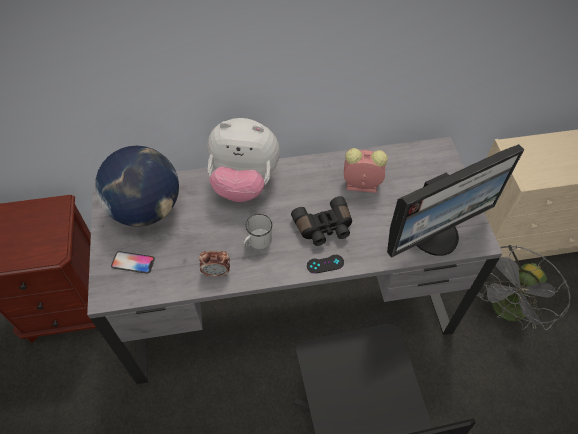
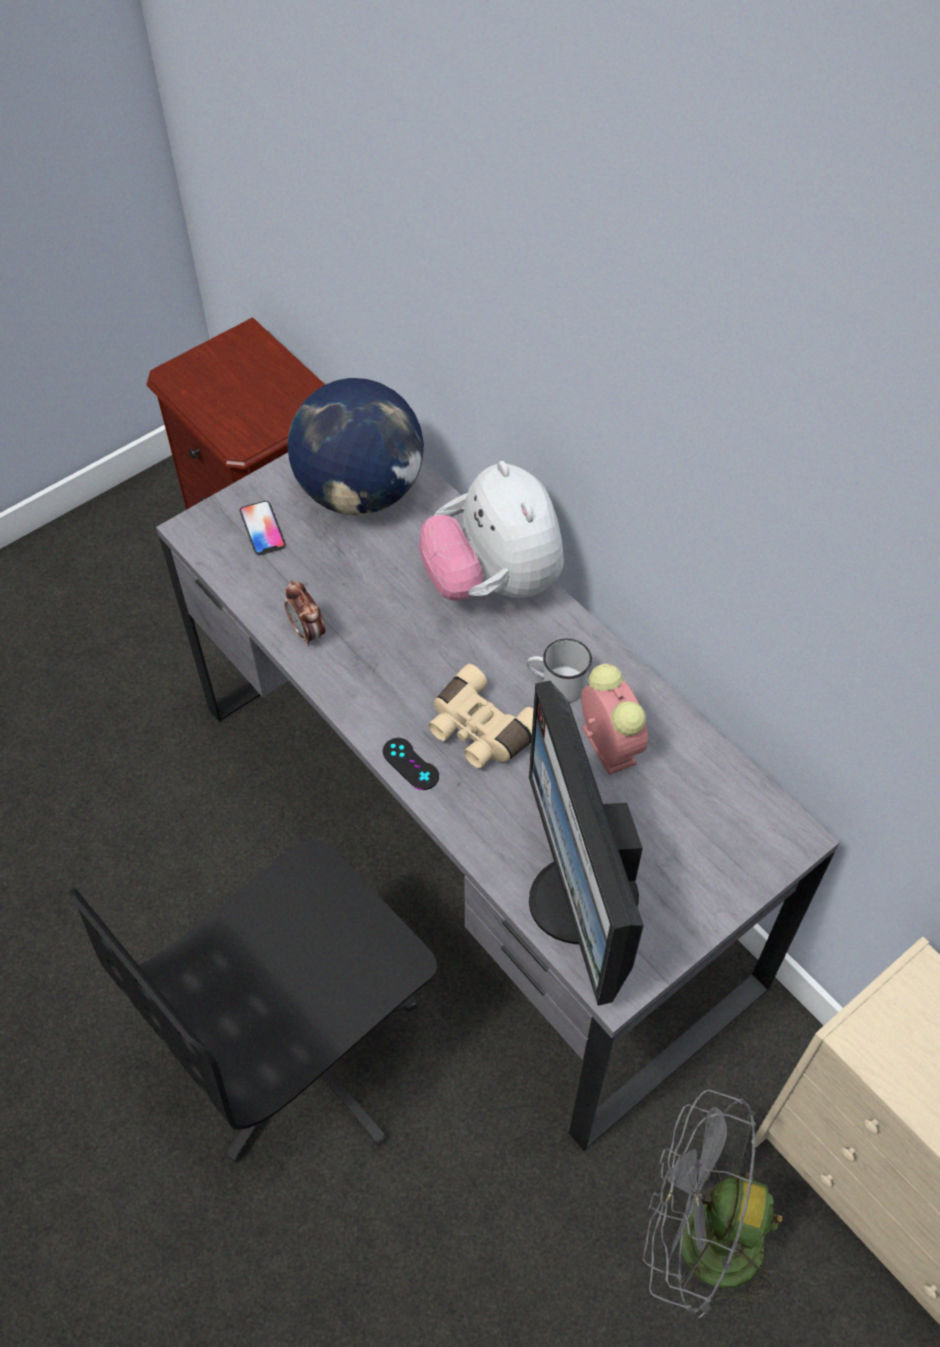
camera: 60 degrees right, 0 degrees up
(257, 242) = (393, 654): white mug -> white mug (557, 684)
(324, 228) = (479, 731): black binoculars -> beige binoculars
(434, 234) = (579, 901): monitor -> monitor turned 45 degrees clockwise

